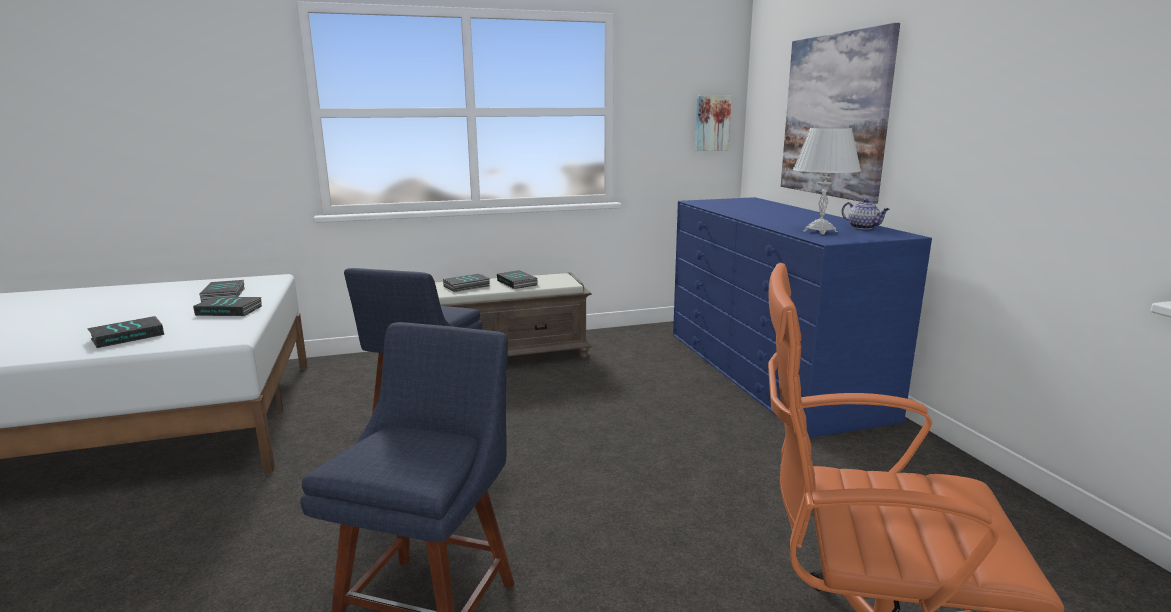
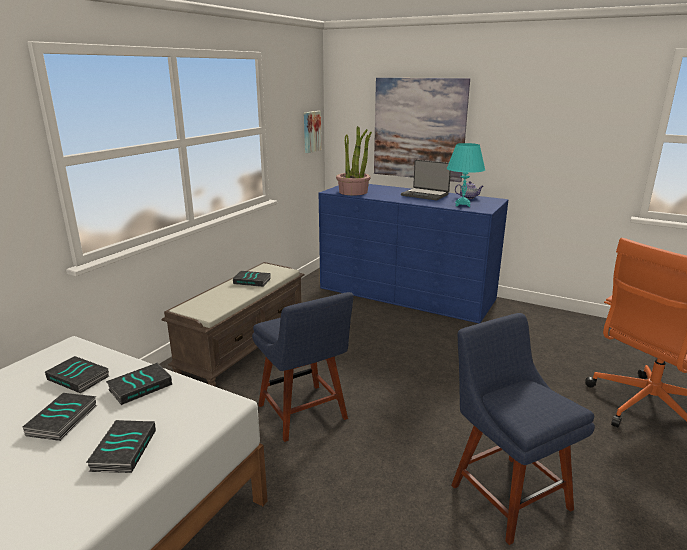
camera: 45 degrees left, 5 degrees up
(466, 286) = (223, 295): book -> book (63, 421)
(719, 204) = (353, 192): none -> potted plant
(805, 217) = (425, 195): none -> laptop
(820, 231) = (462, 204): white table lamp -> turquoise table lamp

